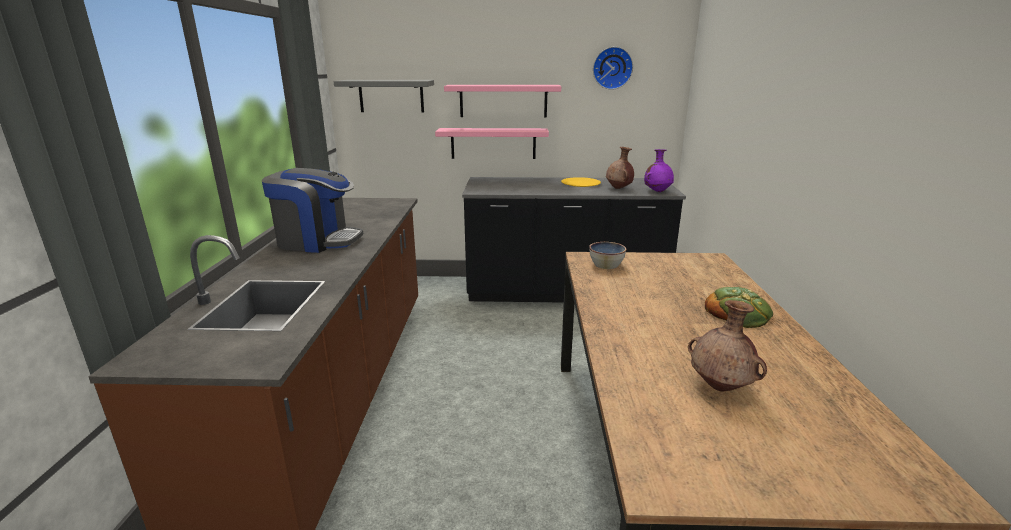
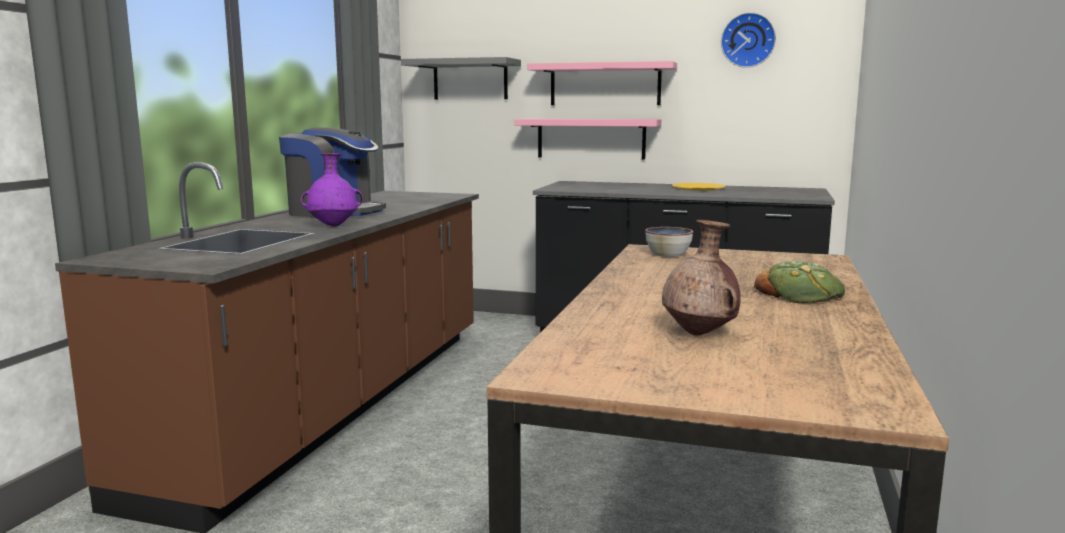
camera: 15 degrees right, 10 degrees down
(619, 188) = (746, 192): brown vase -> none
(657, 191) = (797, 196): purple vase -> purple vase (334, 226)

